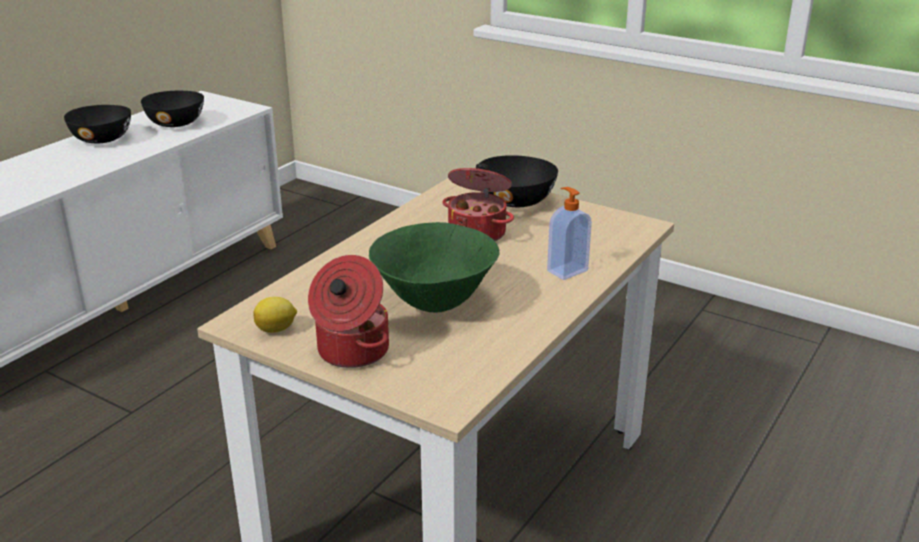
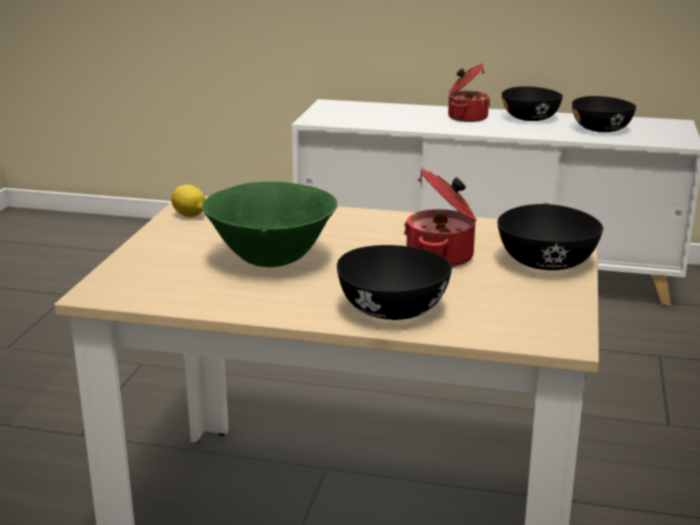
camera: 70 degrees right, 5 degrees down
(351, 351) = (167, 245): cooking pot -> cooking pot (466, 117)
(566, 270) = (391, 310): soap dispenser -> black bowl

